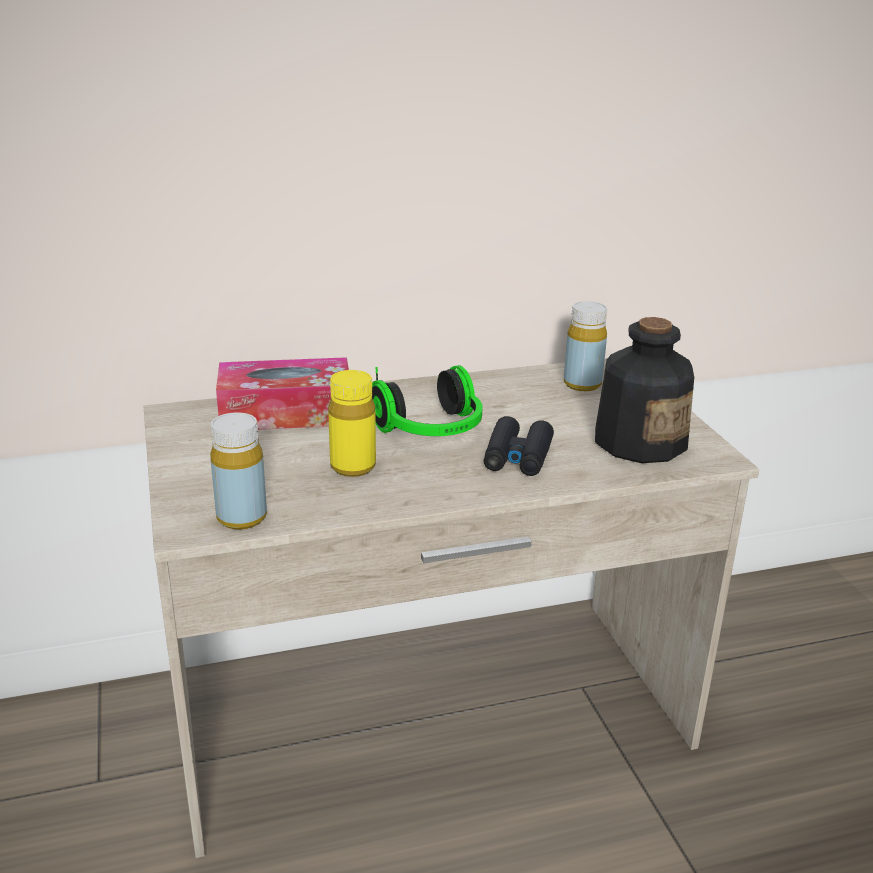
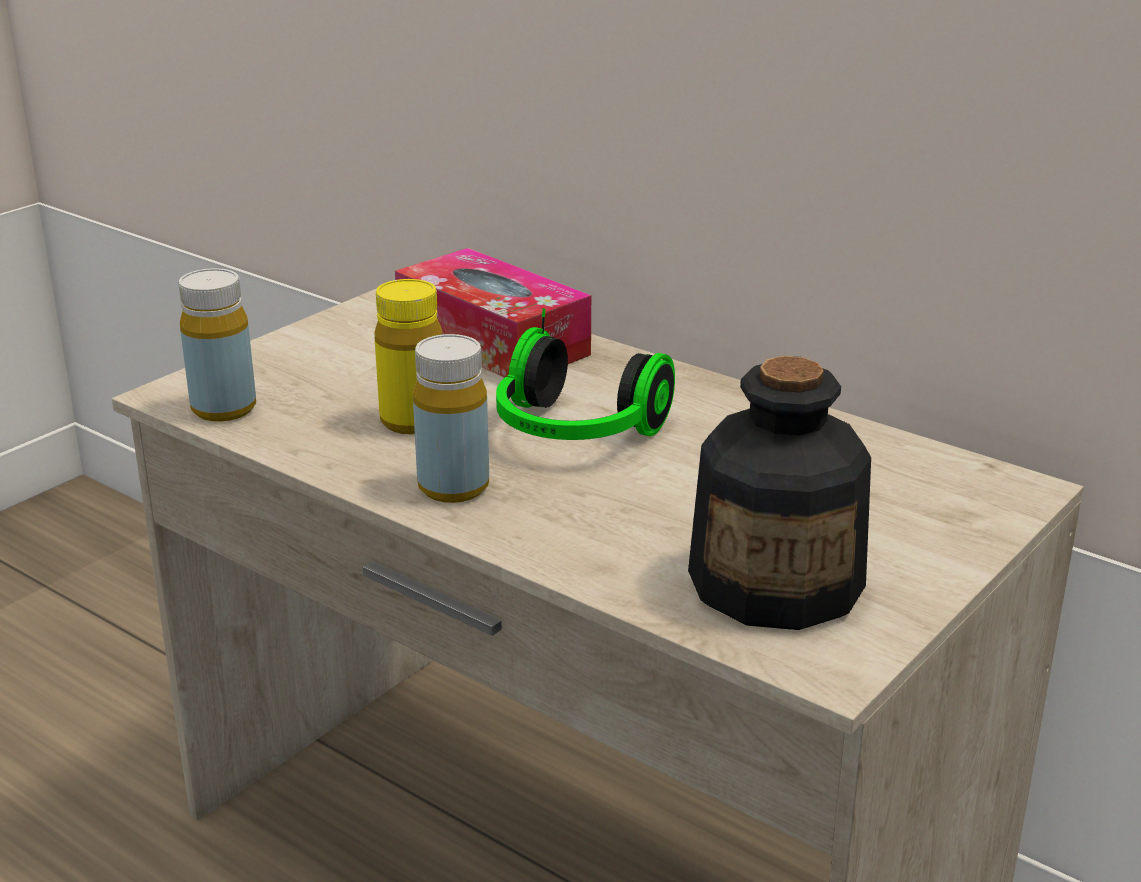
camera: 55 degrees right, 0 degrees up
(517, 457) = (586, 508): black binoculars -> none
(582, 384) = (902, 482): yellow bottle -> yellow bottle (453, 487)

